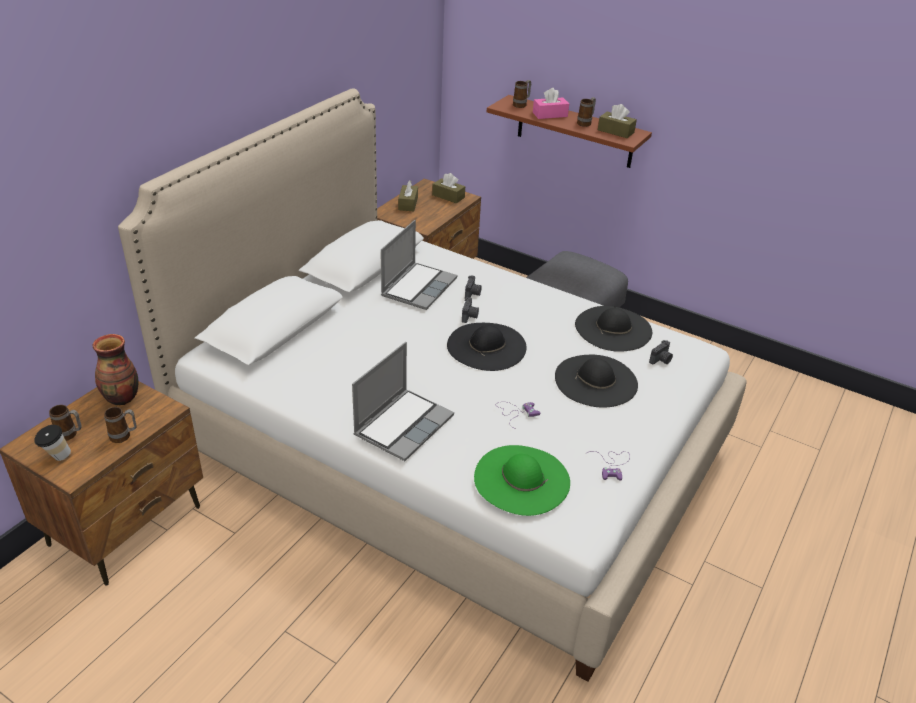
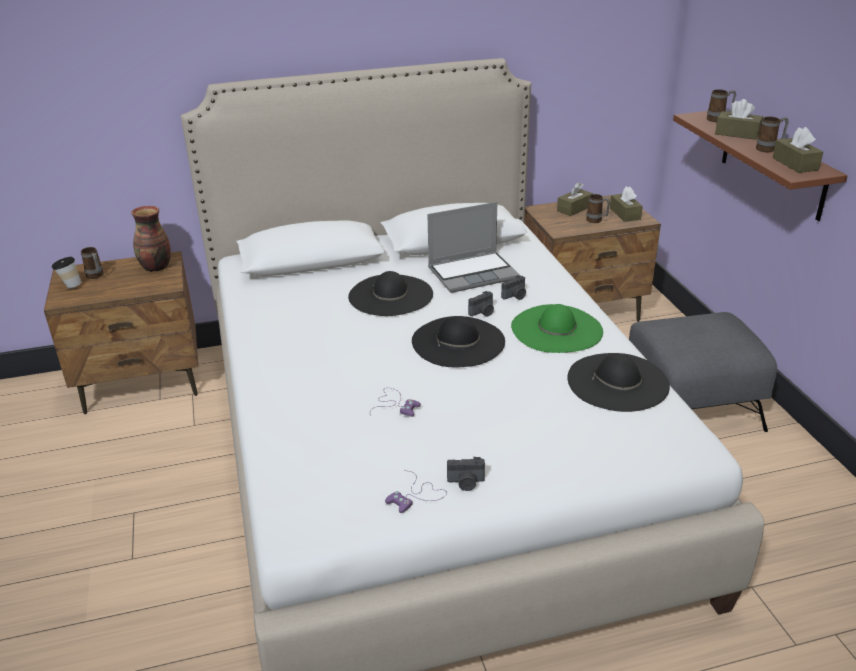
camera: 45 degrees right, 5 degrees down
(124, 436) = (120, 291): mug -> mug (597, 221)
(403, 425) = (292, 368): laptop -> none
(521, 479) = (311, 458): green hat -> green hat (556, 329)
(550, 114) = (737, 133): pink tissue box -> brown tissue box
(596, 380) = (521, 417): black hat -> black hat (391, 295)
(661, 360) = (628, 434): camera -> camera (466, 483)

